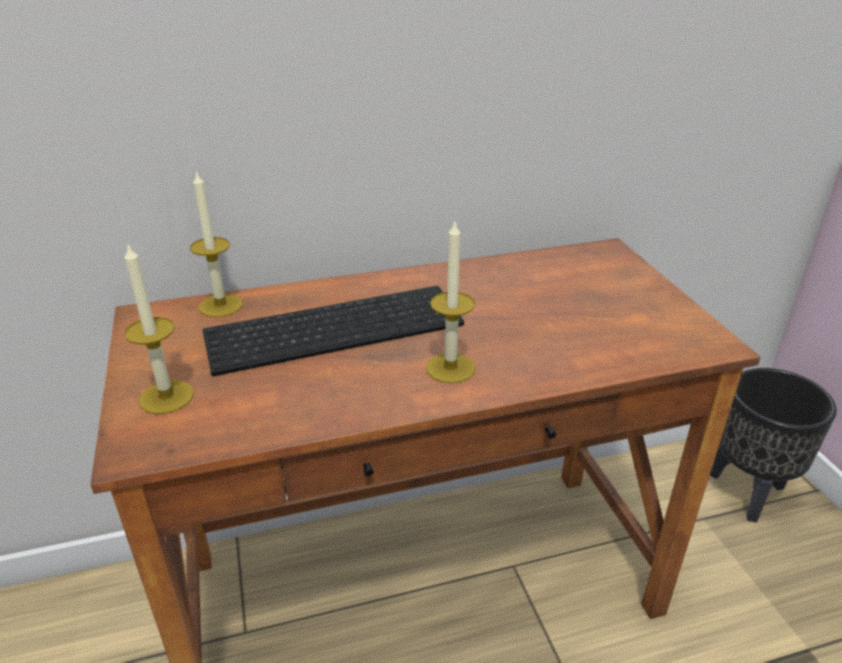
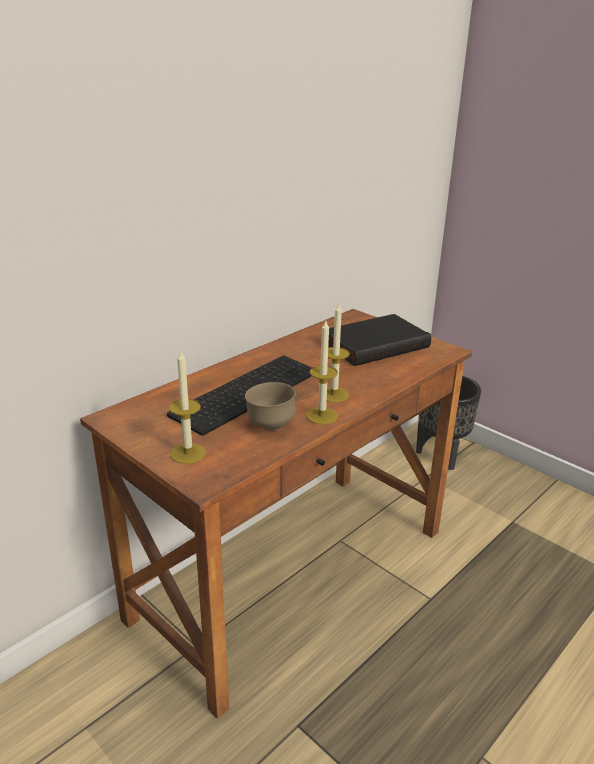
camera: 30 degrees left, 5 degrees down
(220, 305) = (156, 399): candle -> candle (322, 415)
(310, 391) = (270, 426): none -> brown bowl
(596, 301) = (374, 344): none -> black book

